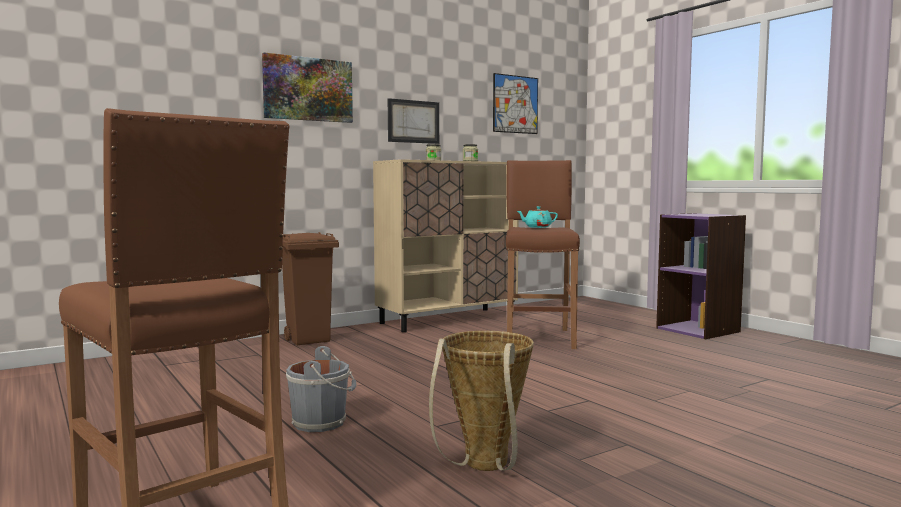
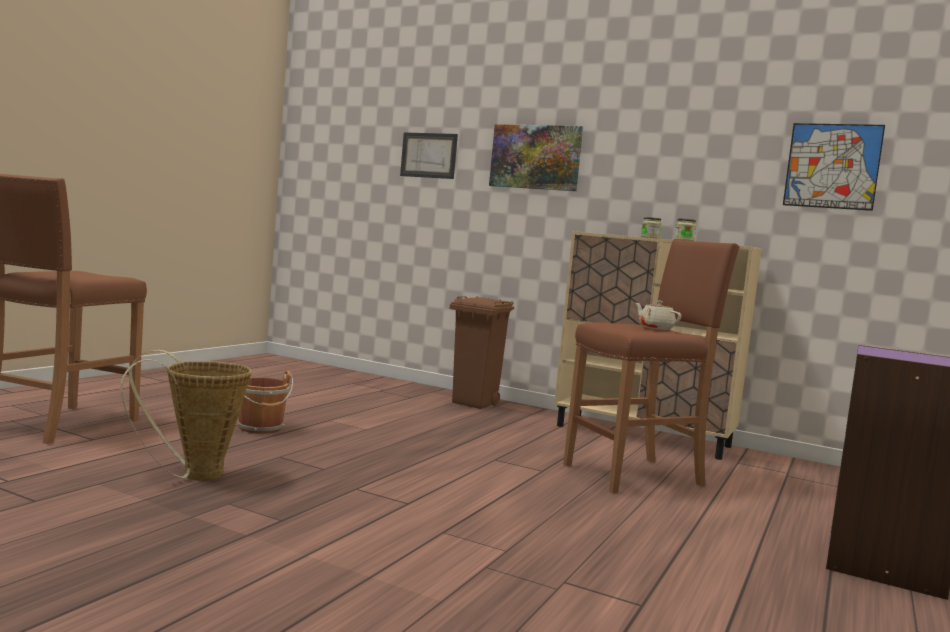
camera: 60 degrees right, 0 degrees up
(322, 422) = (261, 428): grey bucket -> brown bucket
(413, 121) = (655, 190): picture -> picture (429, 155)
(537, 227) = (655, 328): turquoise teapot -> beige teapot

